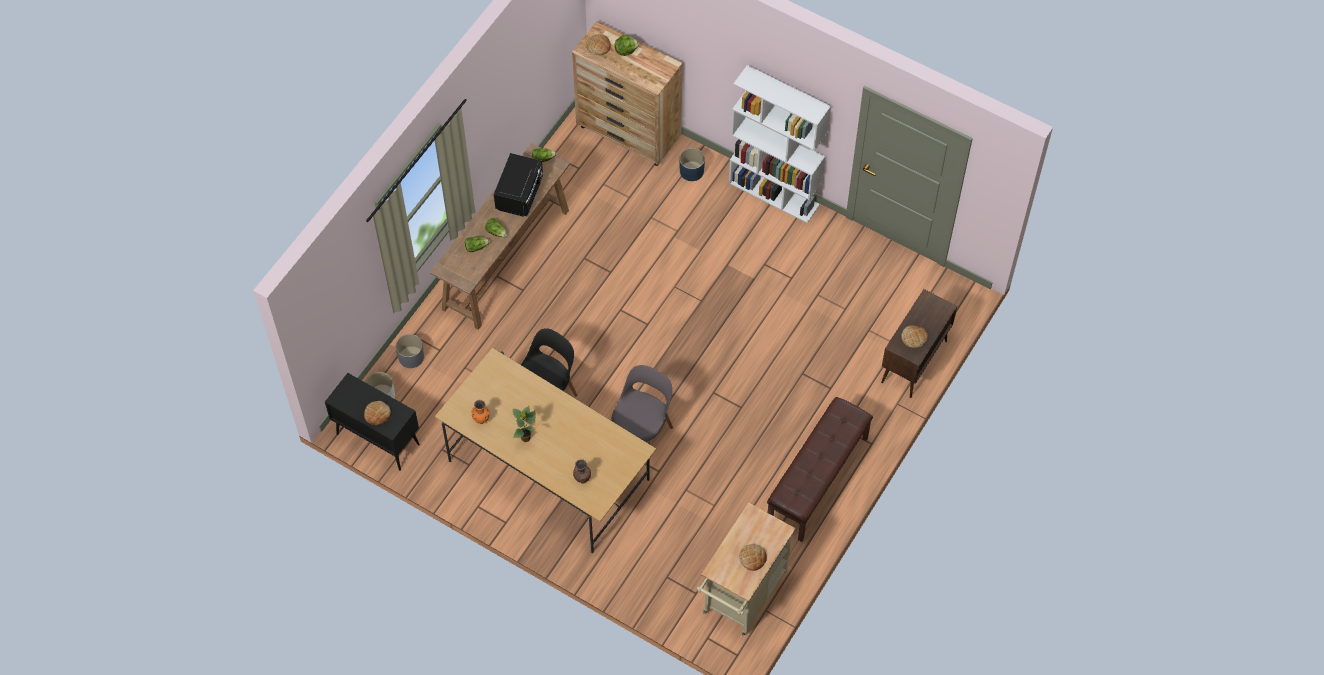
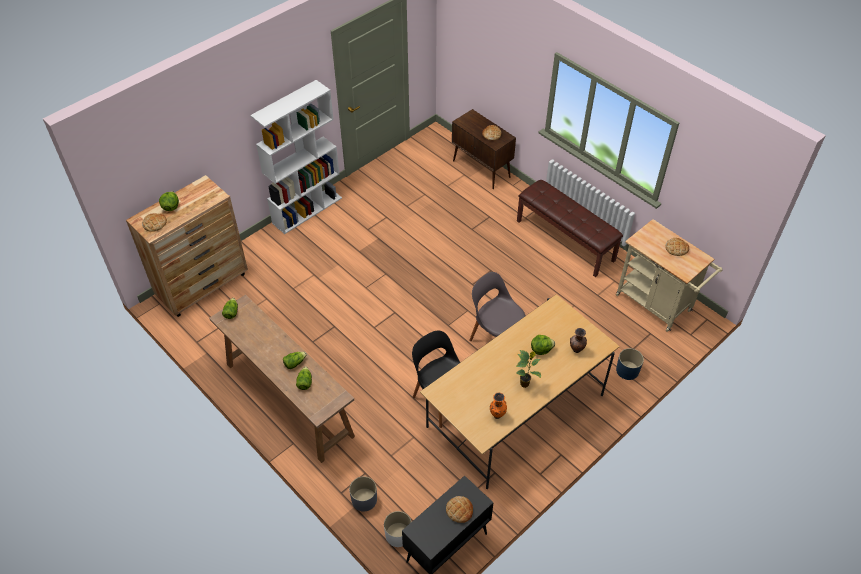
camera: 75 degrees left, 10 degrees down
(520, 194) = (262, 336): black microwave -> none
(574, 446) = (541, 349): none -> lettuce
(692, 171) = (261, 253): blue planter -> blue planter (627, 370)

